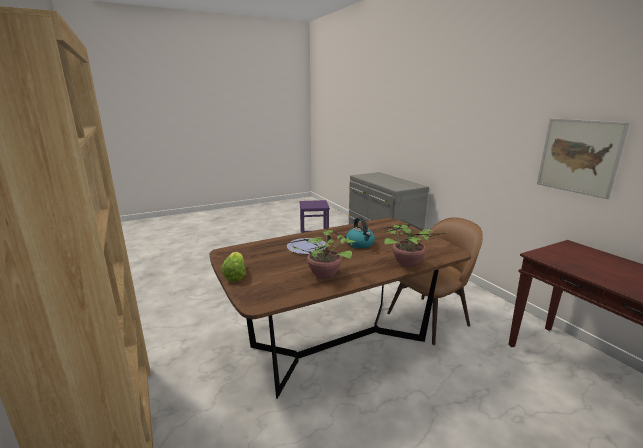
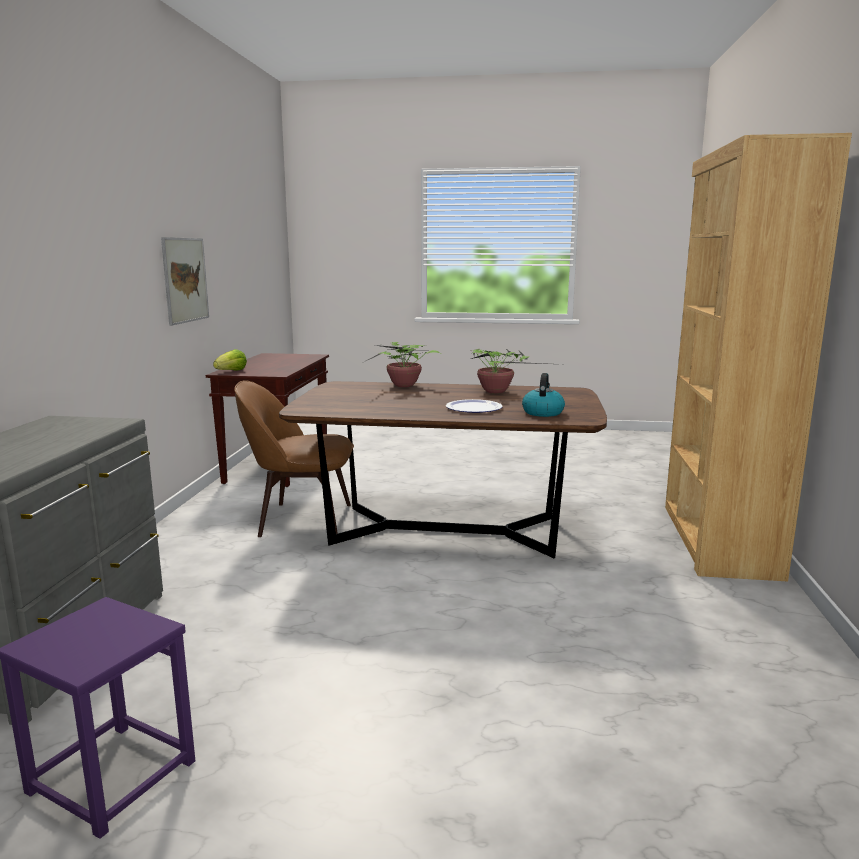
camera: 145 degrees left, 5 degrees down
(235, 275) = (583, 403): lettuce -> lettuce (231, 371)
(360, 244) = (407, 401): kettle -> kettle (542, 412)

